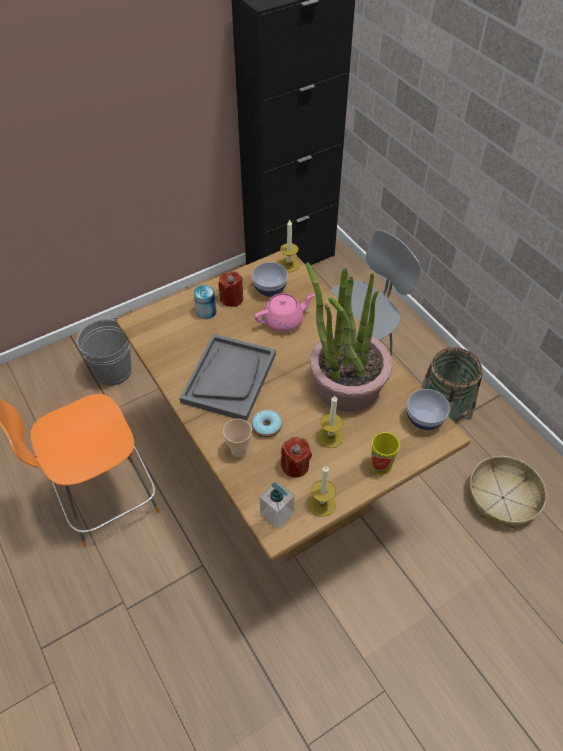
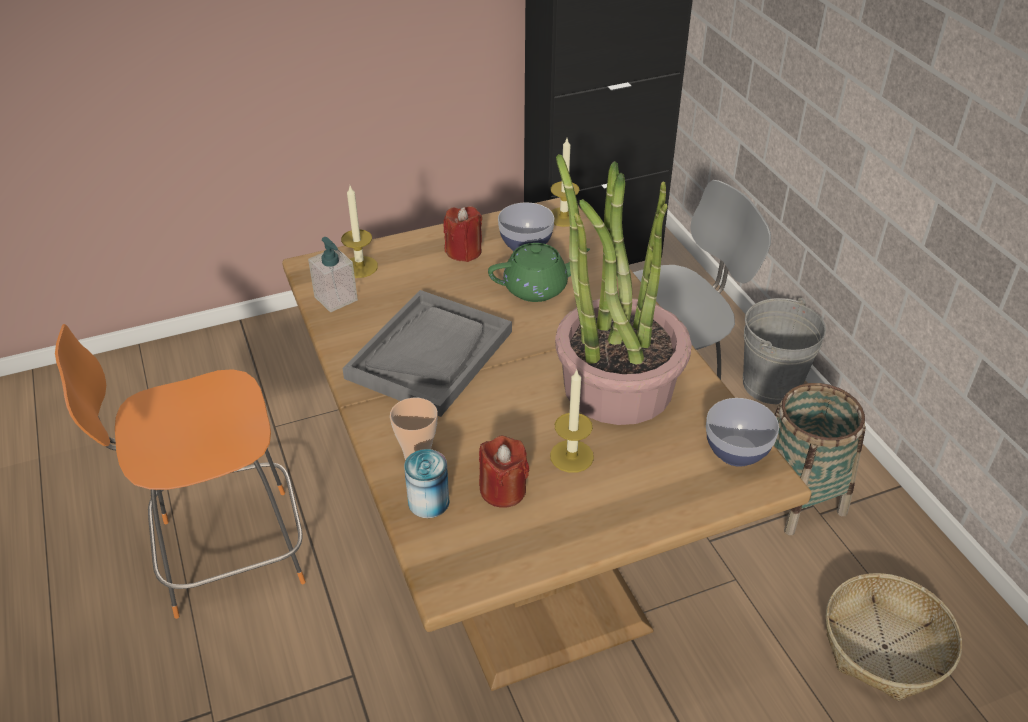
camera: 10 degrees right, 10 degrees down
(113, 371) = (289, 374): grey bucket -> grey bucket (771, 384)
(206, 311) = (420, 263): can -> can (428, 502)
(267, 427) = (471, 428): donut -> none
(277, 513) = (454, 556): soap dispenser -> soap dispenser (336, 299)
(284, 320) = (537, 288): pink teapot -> green teapot
(322, 504) = (533, 552): candle -> candle (360, 267)
(381, 465) = (647, 509): cup -> none

